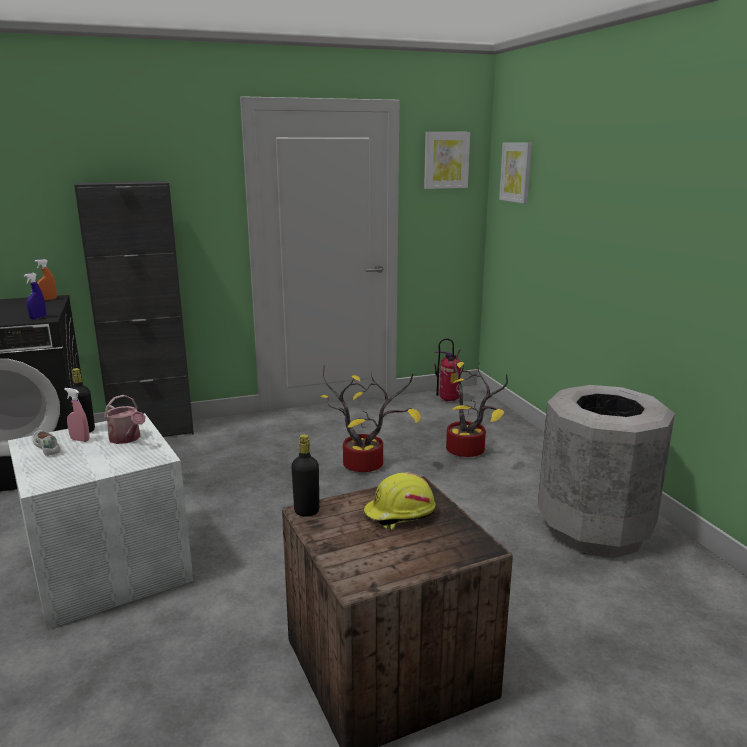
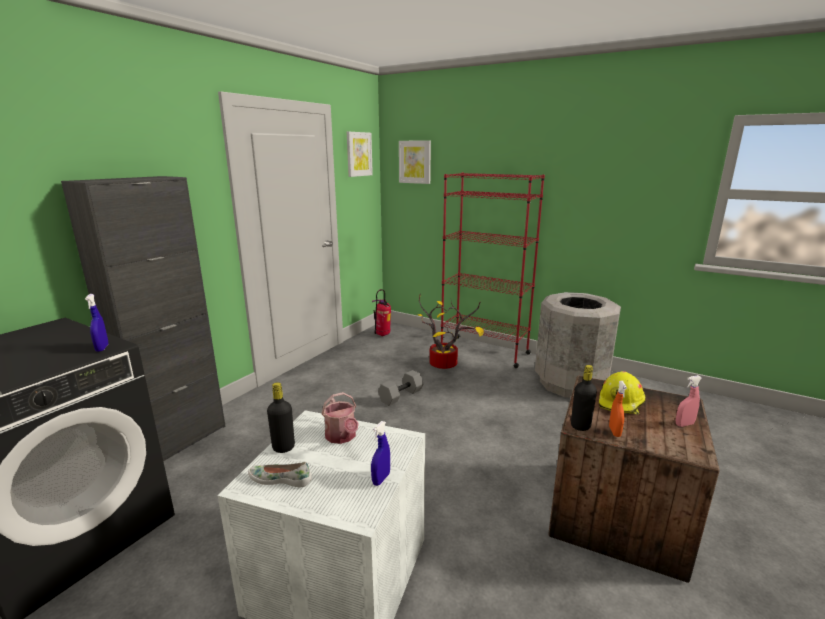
camera: 40 degrees left, 0 degrees up
(48, 299) = (52, 327): orange spray bottle -> orange spray bottle (614, 432)
(80, 440) = (300, 458): pink spray bottle -> pink spray bottle (684, 424)
(91, 473) = (381, 479): none -> blue spray bottle
(127, 439) = (342, 437): watering can -> watering can turned 60 degrees clockwise
(366, 464) = (401, 395): potted plant -> grey dumbbell
(541, 454) = (484, 351): none -> red bookcase

